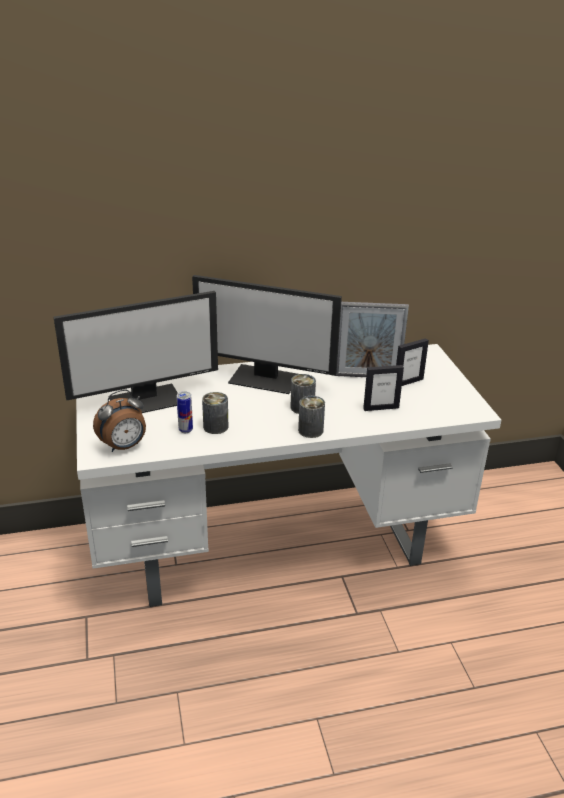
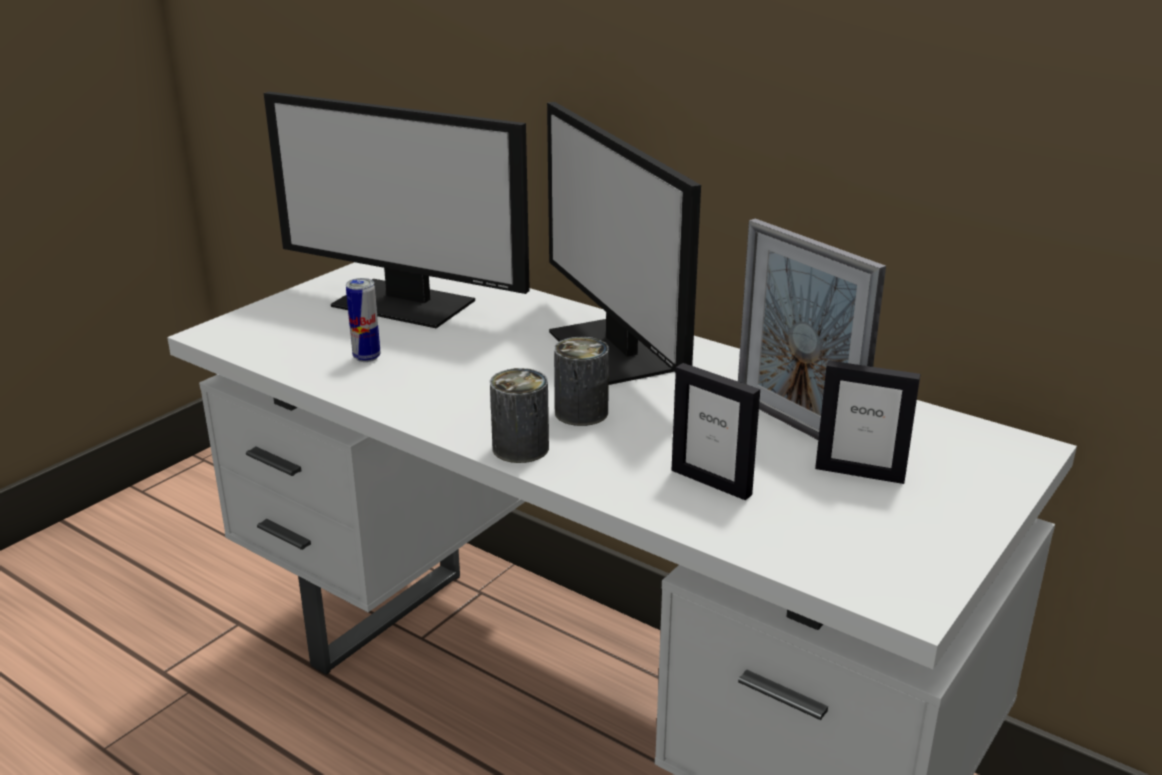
camera: 50 degrees right, 5 degrees down
(124, 447) = (263, 338): alarm clock -> none
(215, 426) = (409, 373): can -> none

